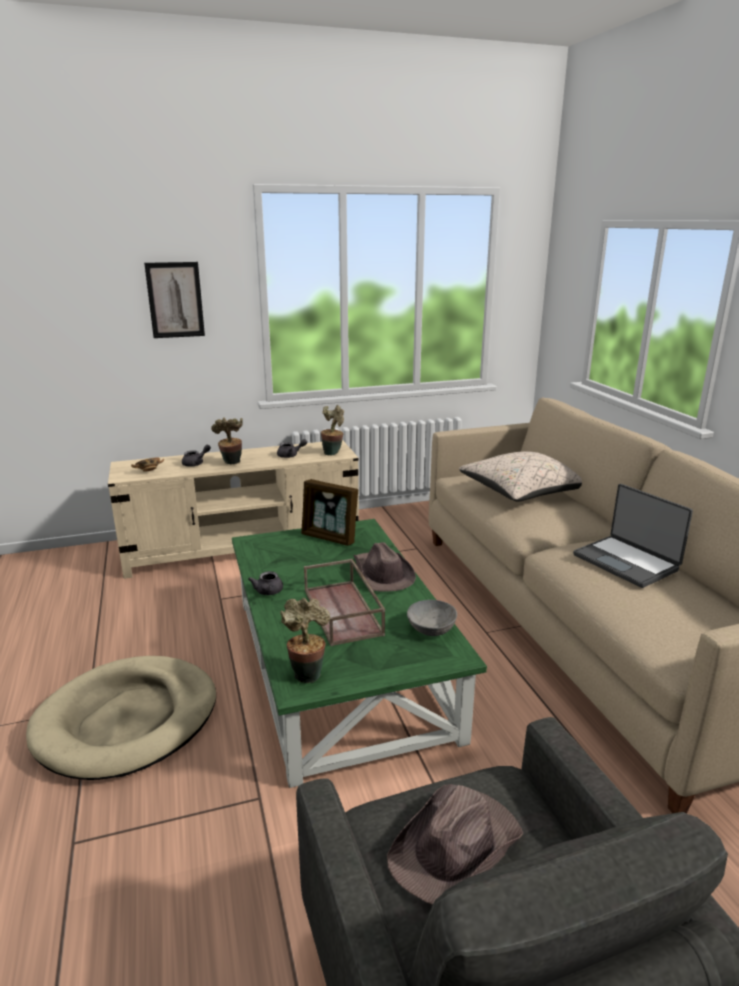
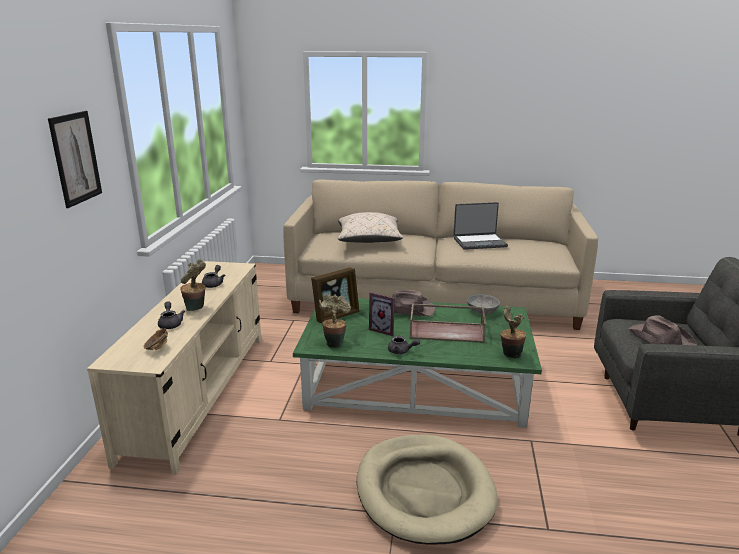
camera: 65 degrees left, 0 degrees up
(316, 571) = (384, 330): none -> picture frame
(333, 452) = (232, 269): potted plant -> potted plant (334, 343)

